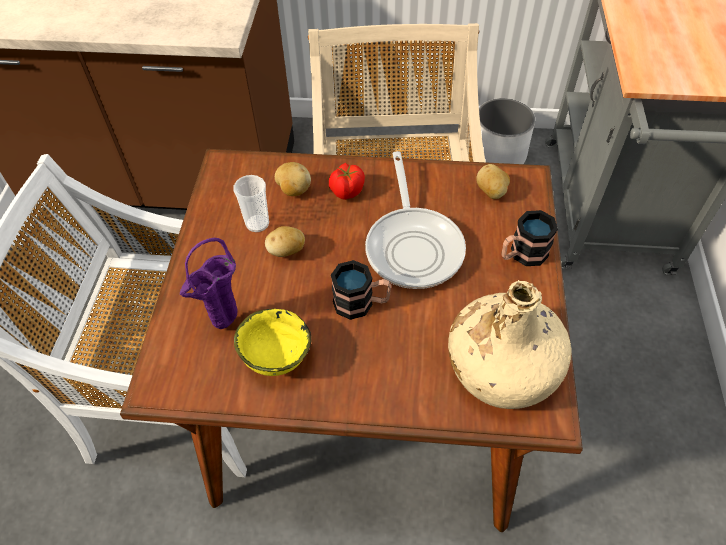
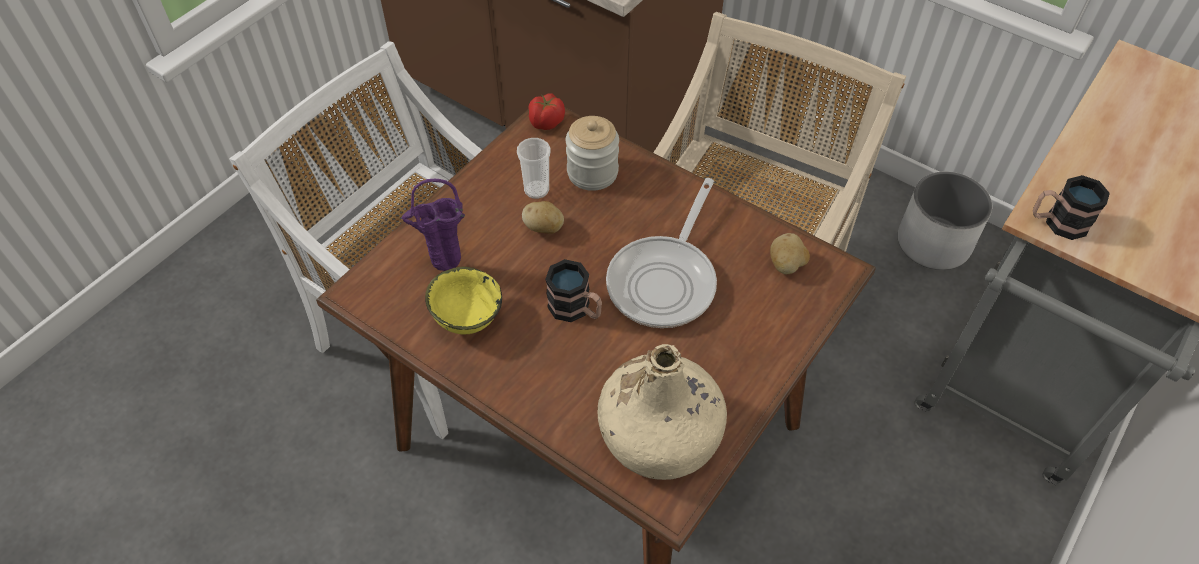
camera: 30 degrees right, 0 degrees up
(293, 190) = (592, 172): potato -> jar
(346, 191) = (641, 197): tomato -> tomato (546, 123)
(522, 255) = (767, 342): mug -> mug (1057, 222)

